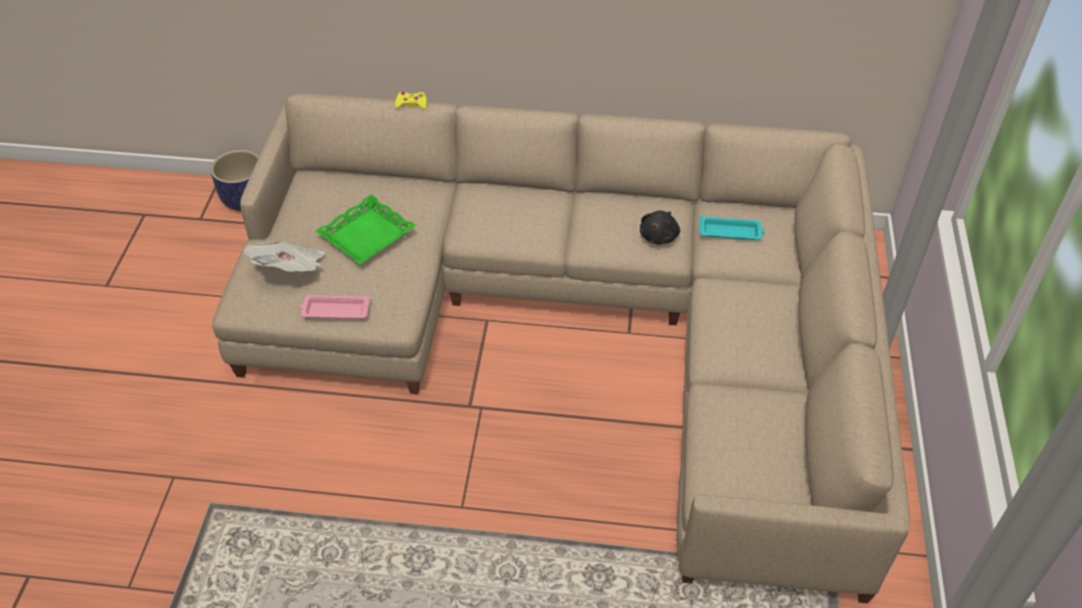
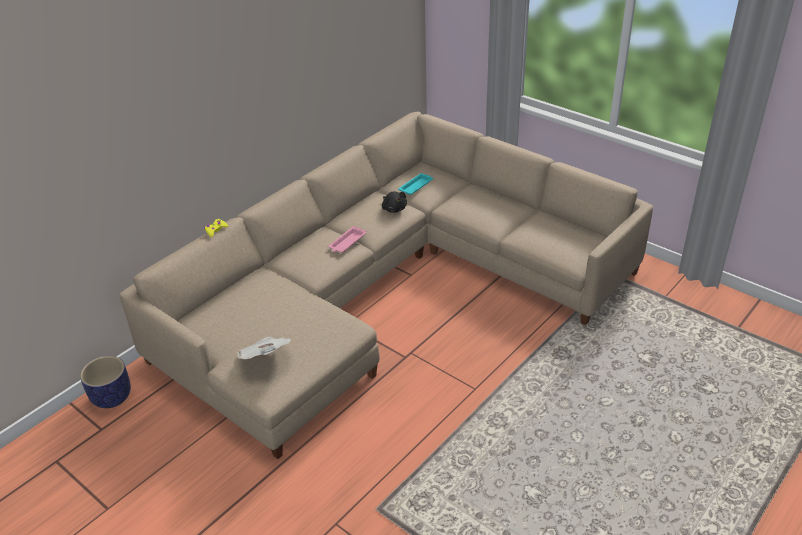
camera: 55 degrees left, 10 degrees down
(335, 310) = (321, 350): pink tray -> pink tray (347, 242)
(366, 235) = (272, 313): green tray -> none

